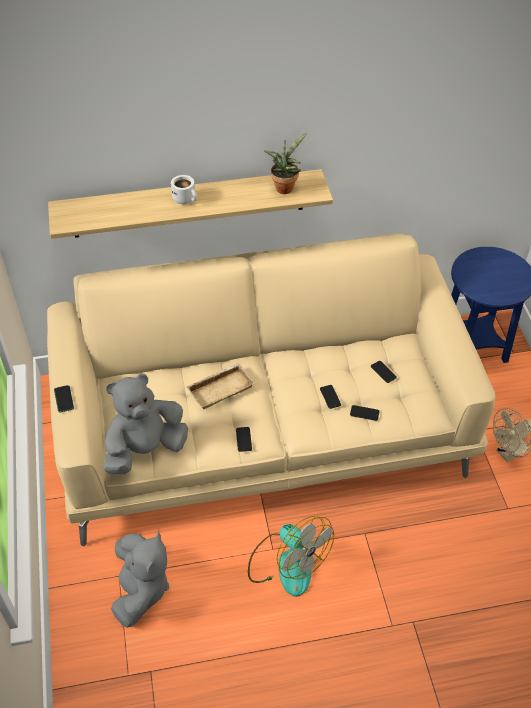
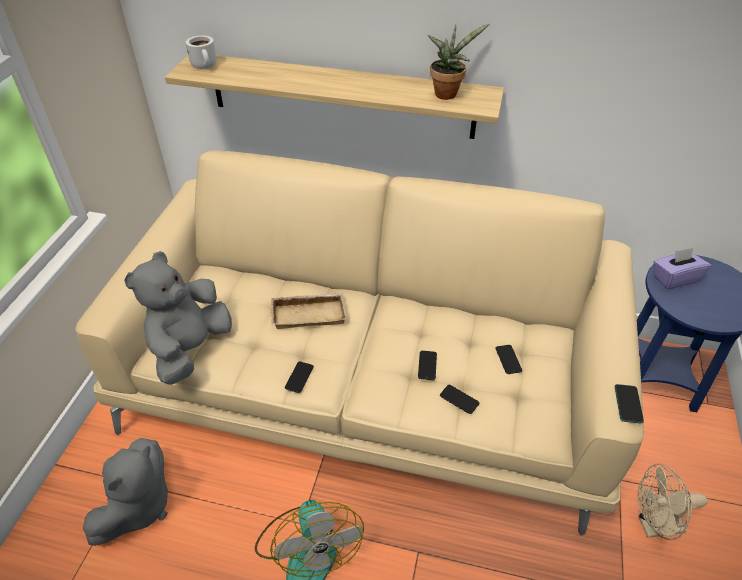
camera: 25 degrees right, 5 degrees down
(64, 399) = (129, 264): phone -> phone (628, 404)
(145, 449) = (190, 348): grey plush toy -> grey plush toy turned 60 degrees counterclockwise
(186, 199) = (327, 79): white mug -> white mug (206, 65)
(471, 271) = (674, 278): none -> purple tissue box

